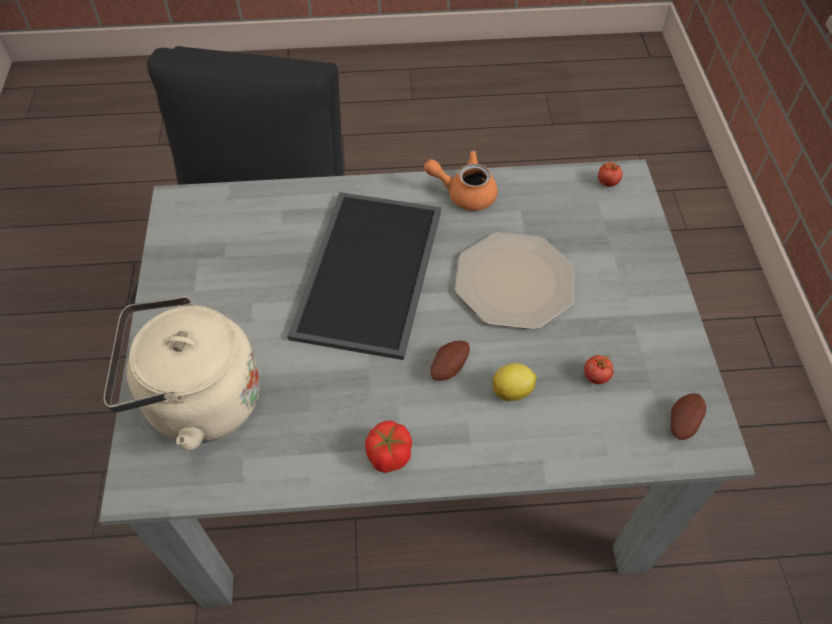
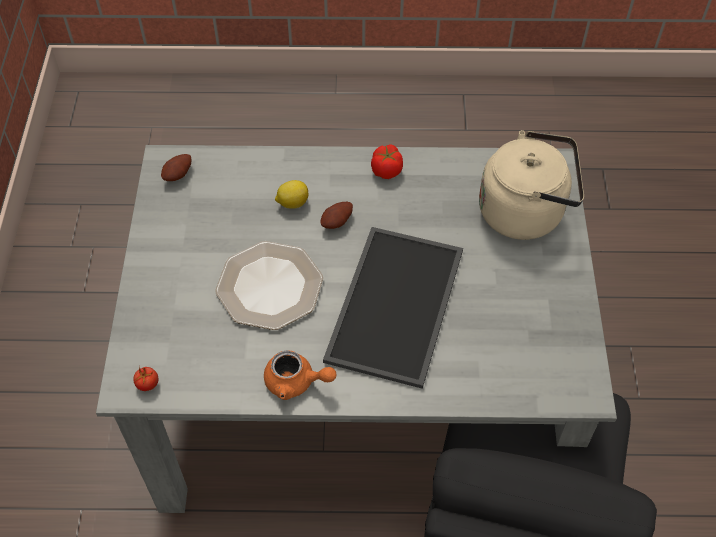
camera: 175 degrees left, 0 degrees up
(596, 376) = (227, 208): tomato -> none

